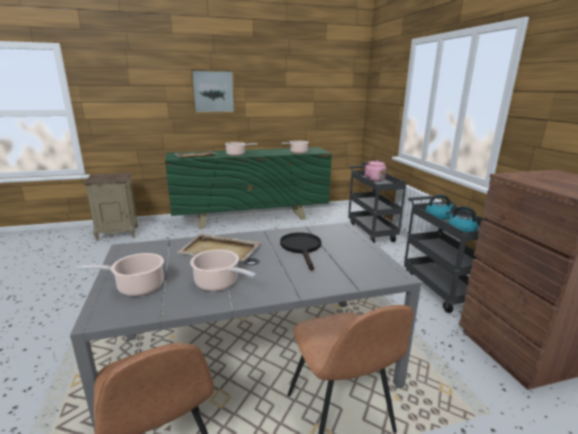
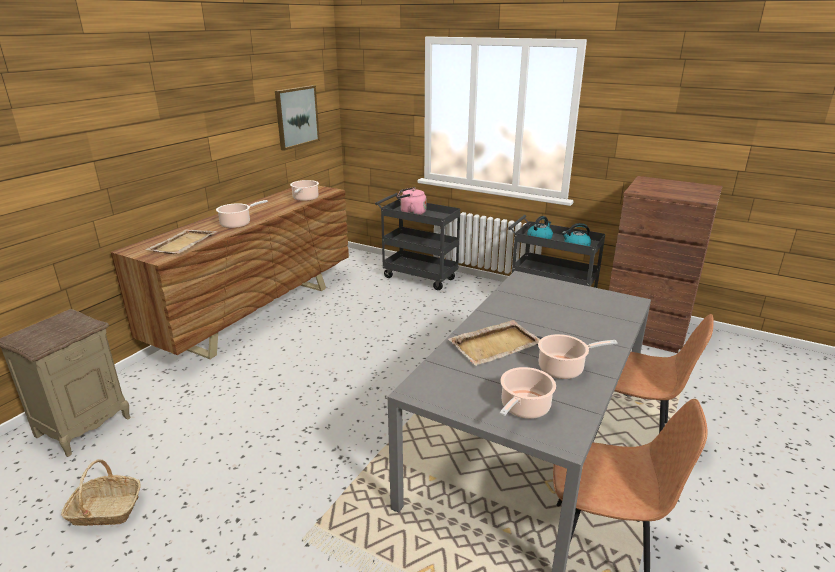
camera: 45 degrees left, 5 degrees up
(67, 265) = (105, 510): none -> basket
(213, 91) = (164, 128): picture -> picture (296, 117)
(252, 219) = (259, 314): green cabinet -> brown cabinet
(302, 248) = (541, 311): black frying pan -> none

